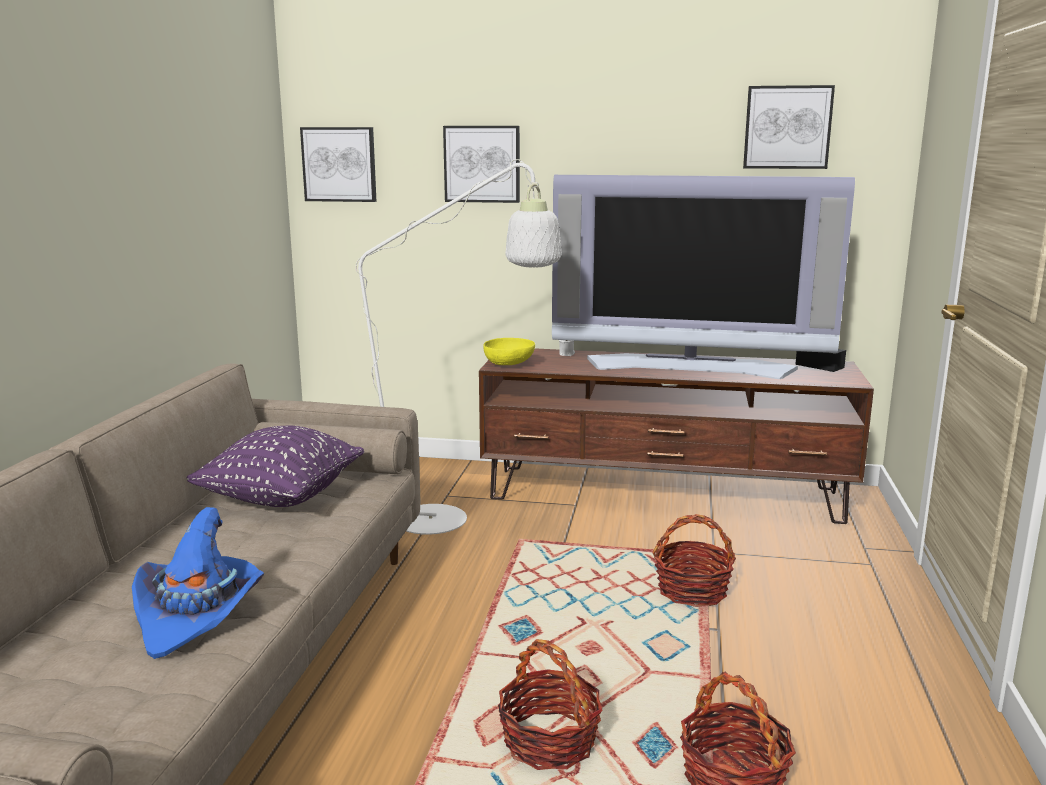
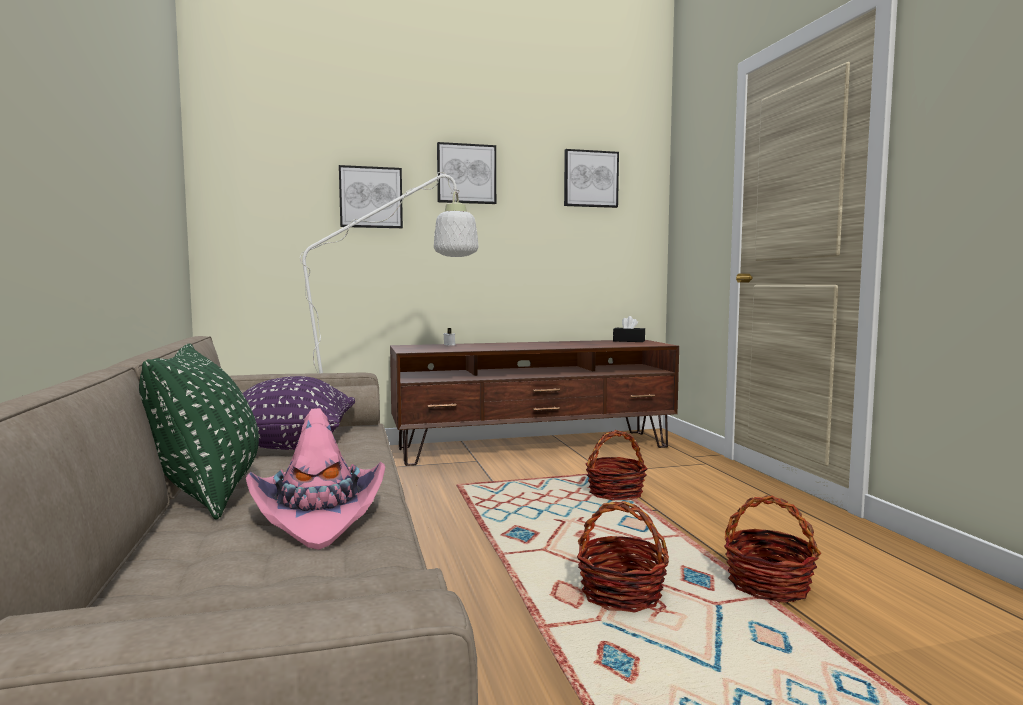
camera: 25 degrees left, 10 degrees down
(153, 559) = (208, 494): none -> green pillow
(198, 613) = (319, 516): blue hat -> pink hat
(339, 164) = (241, 194): picture -> picture (466, 174)
(509, 365) = (416, 350): yellow bowl -> none
(690, 366) = (548, 344): television -> none

